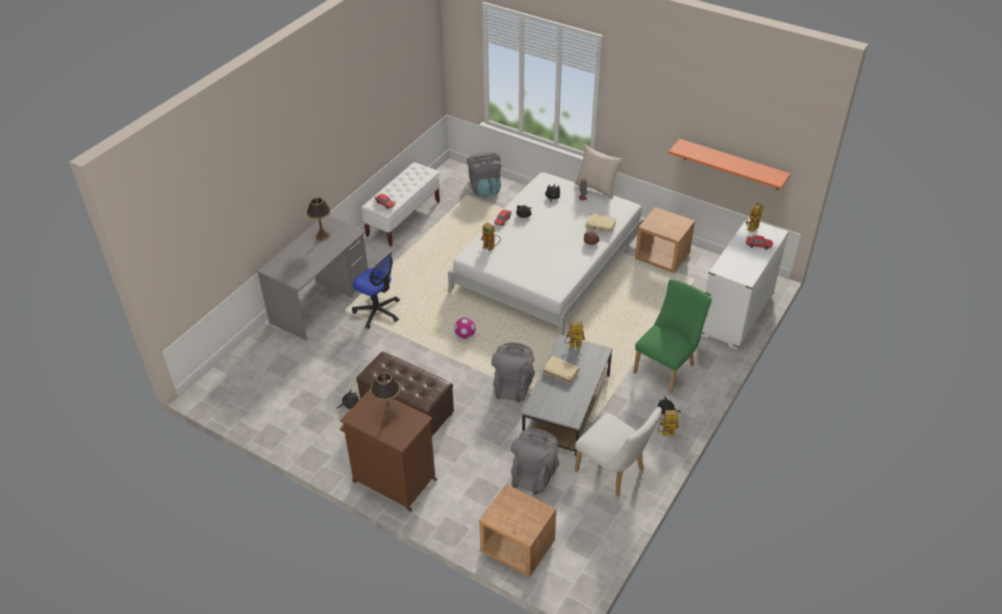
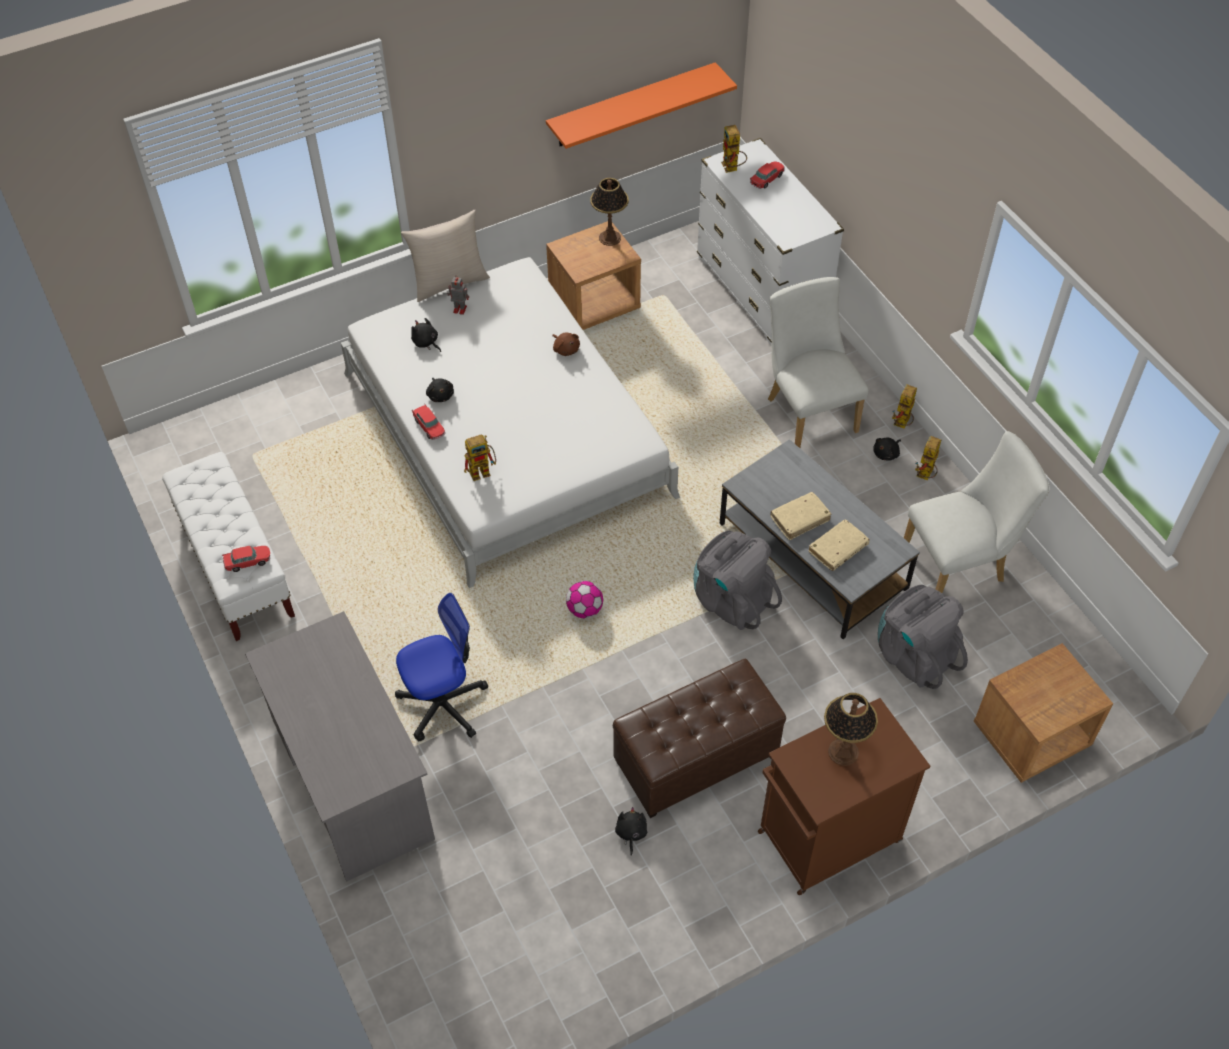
camera: 60 degrees left, 10 degrees up
(322, 236) = (306, 679): table lamp -> table lamp (609, 238)
(485, 188) = (258, 424): grey backpack -> none
(572, 346) = (757, 481): toy robot -> toy robot (902, 425)
(600, 225) = (541, 321): beige book -> beige book (838, 549)
(667, 367) = (808, 411): green chair -> white chair

